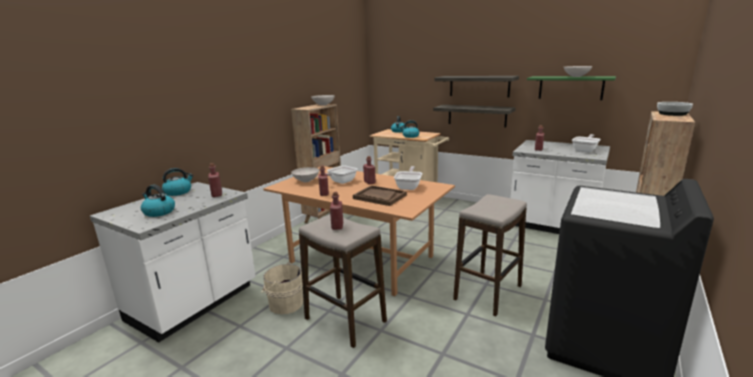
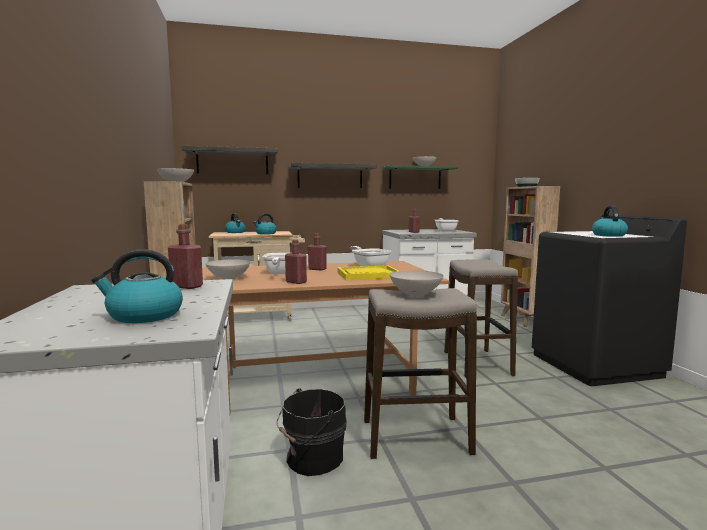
camera: 45 degrees left, 10 degrees down
(178, 192) = (82, 296): kettle -> kettle (608, 235)
(284, 303) = (312, 459): beige bucket -> black bucket
(337, 226) = (415, 294): red bottle -> white bowl
(379, 197) = (368, 275): brown tray -> yellow tray
(477, 115) = (329, 208): shelf -> shelf (232, 162)

